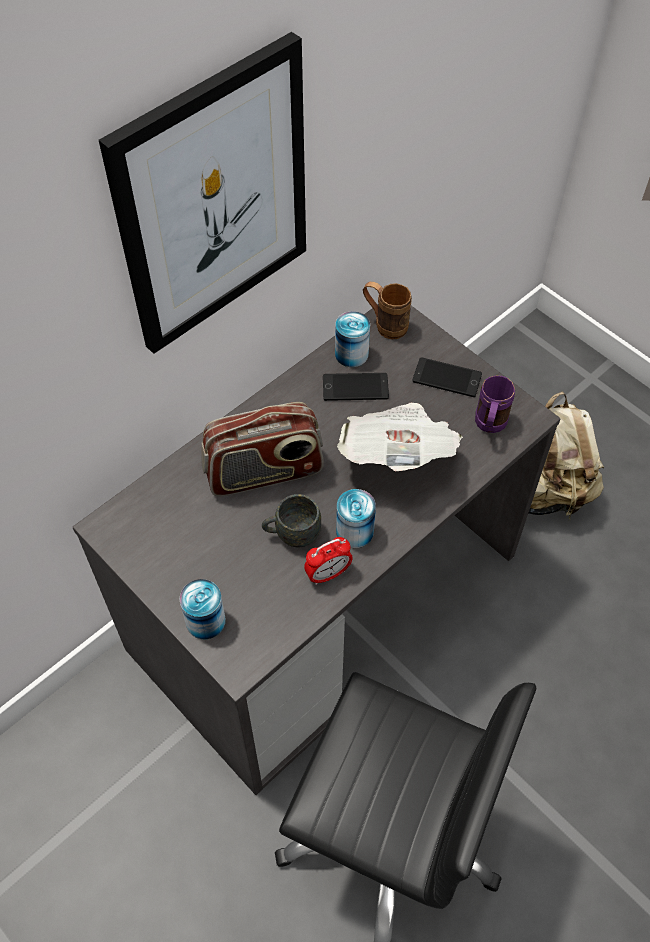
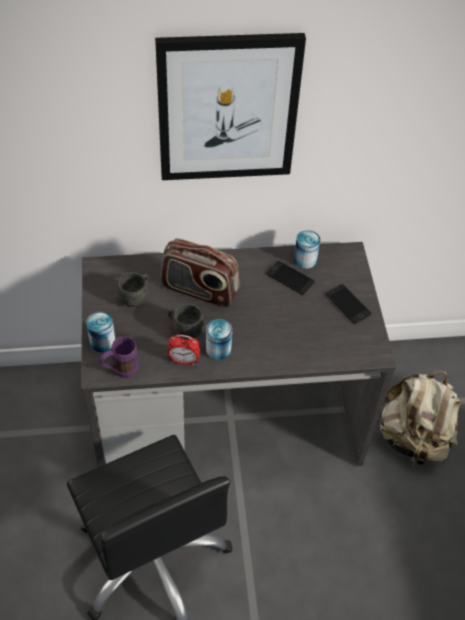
camera: 35 degrees right, 5 degrees down
(194, 532) = (136, 297): none -> grey mug
(385, 324) = (339, 255): brown mug -> none
(397, 454) = (280, 325): newspaper -> none
(489, 427) = (347, 344): purple mug -> purple mug (120, 371)

